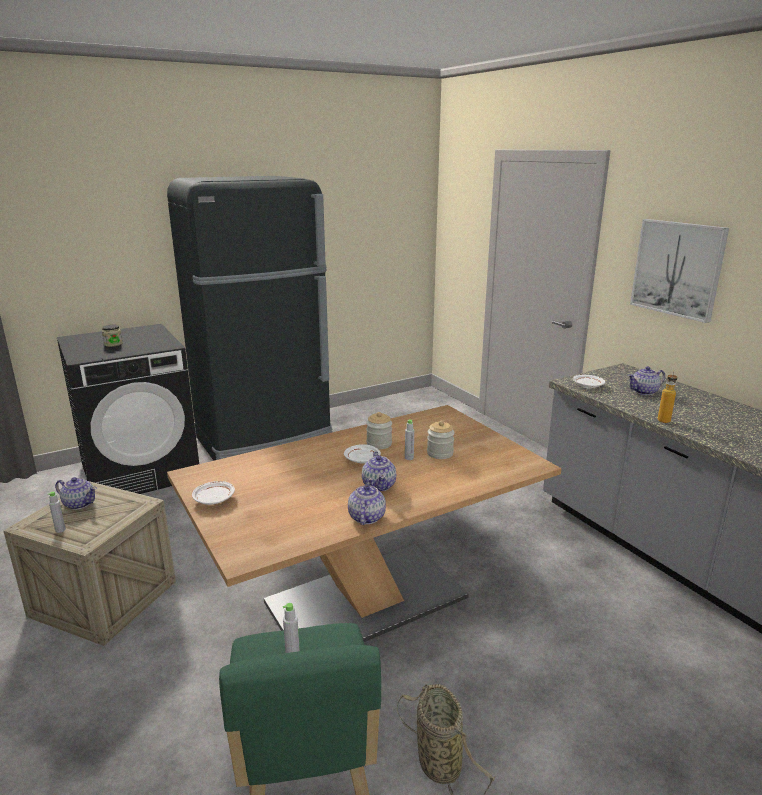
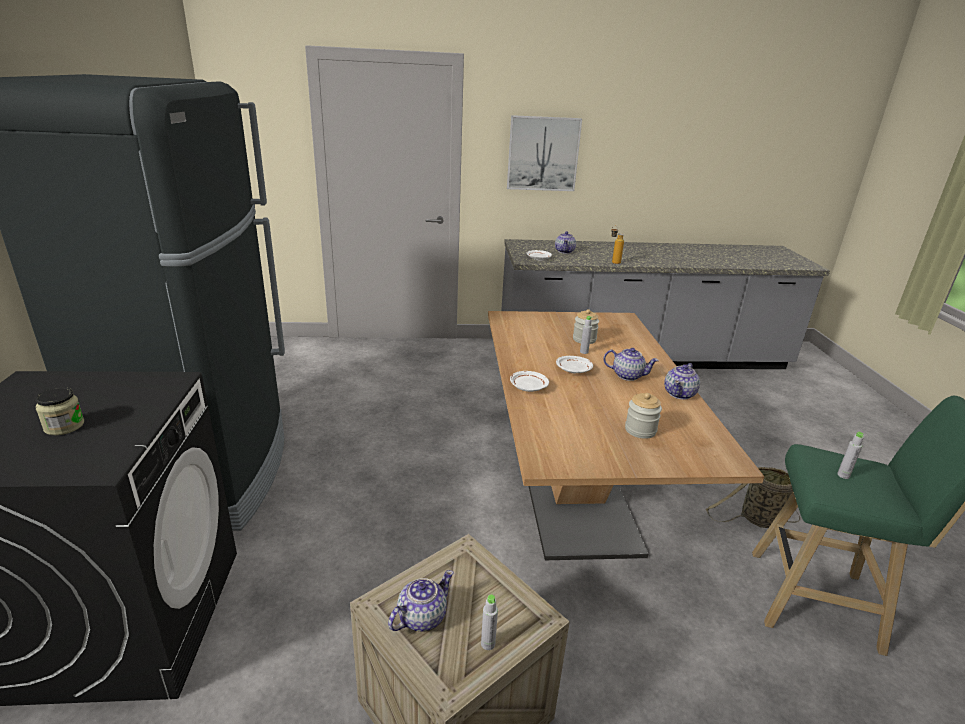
camera: 65 degrees left, 5 degrees up
(214, 499) = (612, 458): white plate -> white plate (528, 387)
(366, 517) = (680, 393): teapot -> teapot turned 90 degrees counterclockwise
(379, 444) = (547, 356): jar -> jar (640, 430)

